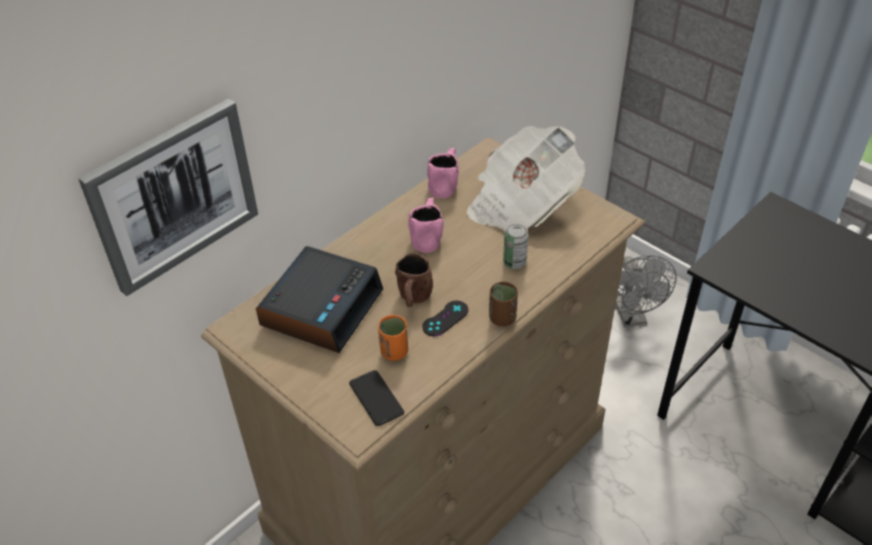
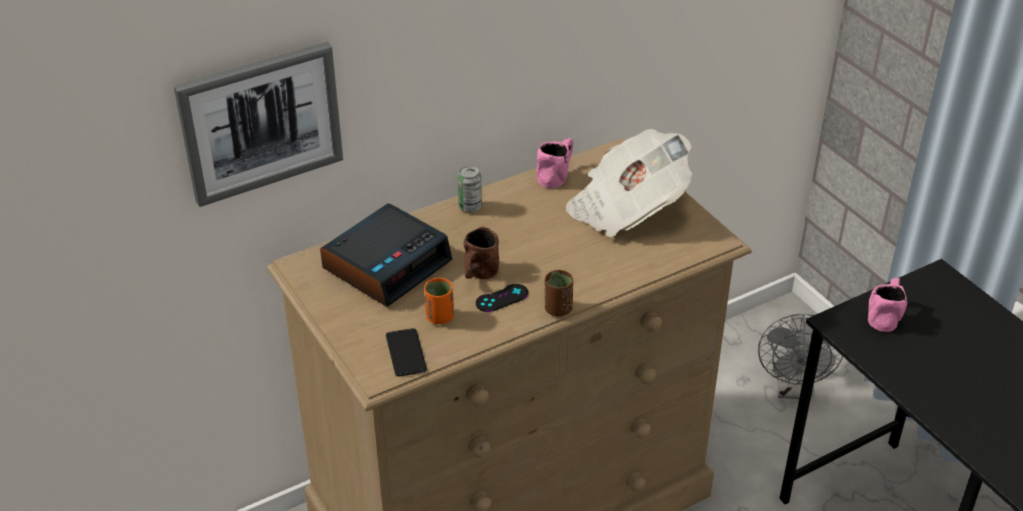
camera: 15 degrees right, 5 degrees down
(427, 236) = (517, 220): pink mug -> pink mug (884, 315)
(514, 262) = (594, 261): can -> can (470, 207)

